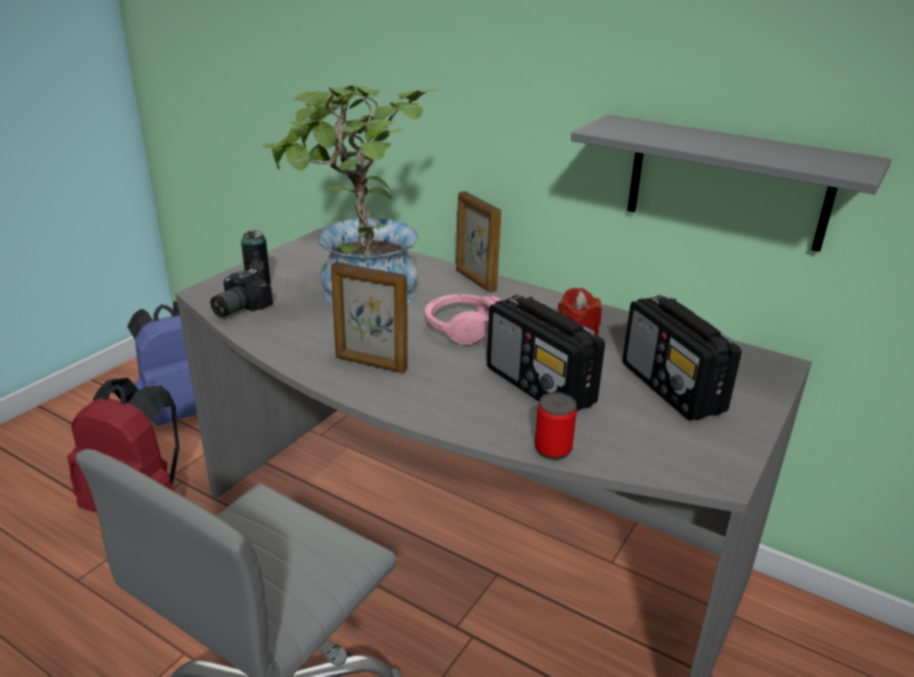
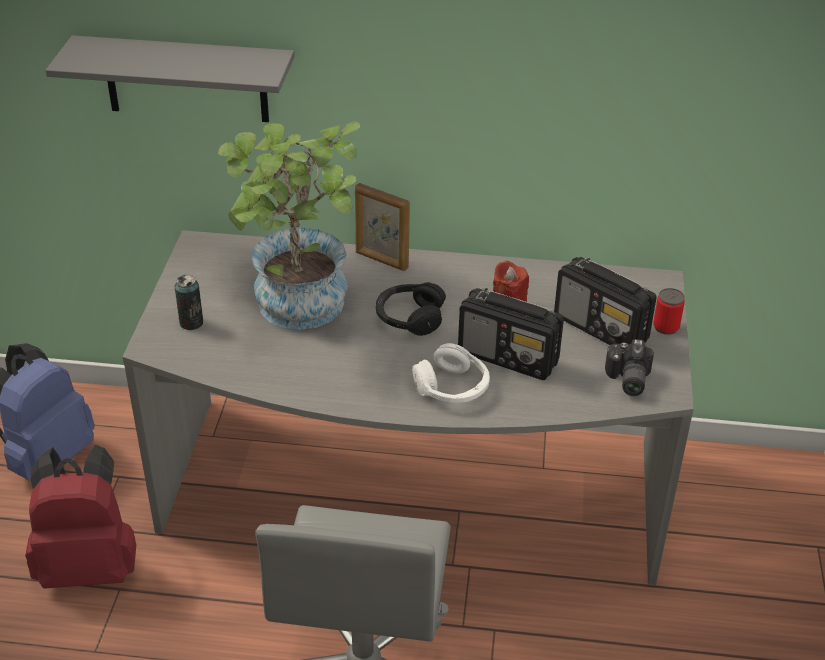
camera: 25 degrees left, 10 degrees up
(237, 308) = (199, 356): camera -> camera (626, 380)
(370, 364) = (366, 378): picture frame -> none
(453, 396) = (452, 387): none -> white headphones
(462, 328) = (409, 317): pink headphones -> black headphones
(553, 449) = (552, 409): can -> can (666, 327)
(728, 183) = (602, 148): grey shelf -> grey shelf (186, 79)

